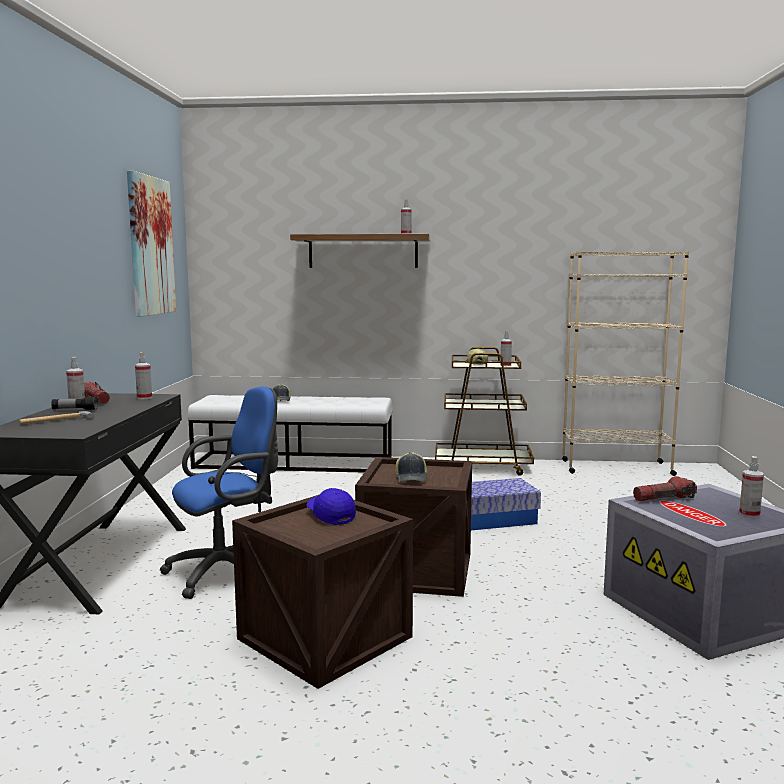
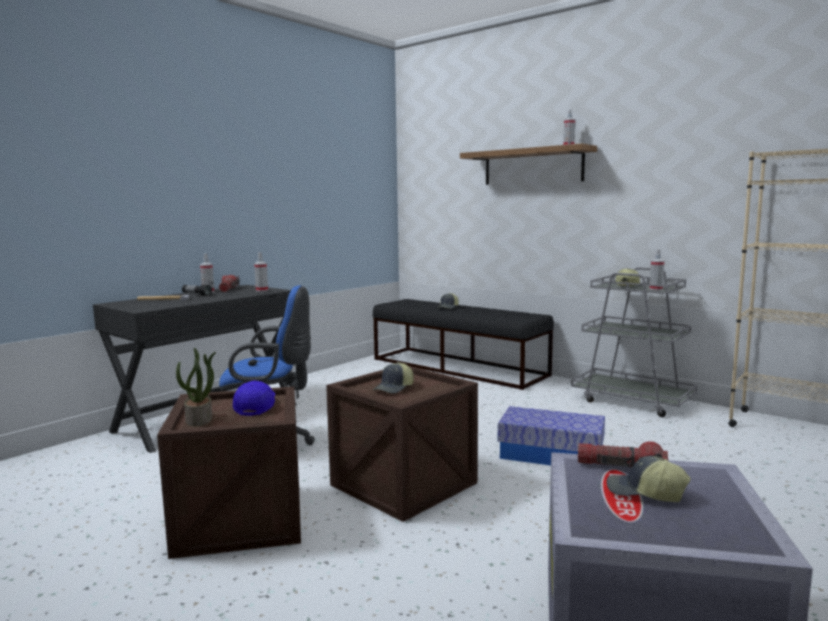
camera: 35 degrees right, 0 degrees up
(150, 246) = (341, 168): picture -> none
(294, 462) = (458, 367): white bench -> black bench
(306, 537) = (199, 419): none -> potted plant
(483, 466) = (632, 401): brown cart -> grey cart
(702, 509) = (645, 493): none -> cap
(749, 514) = (702, 518): spray bottle -> none

